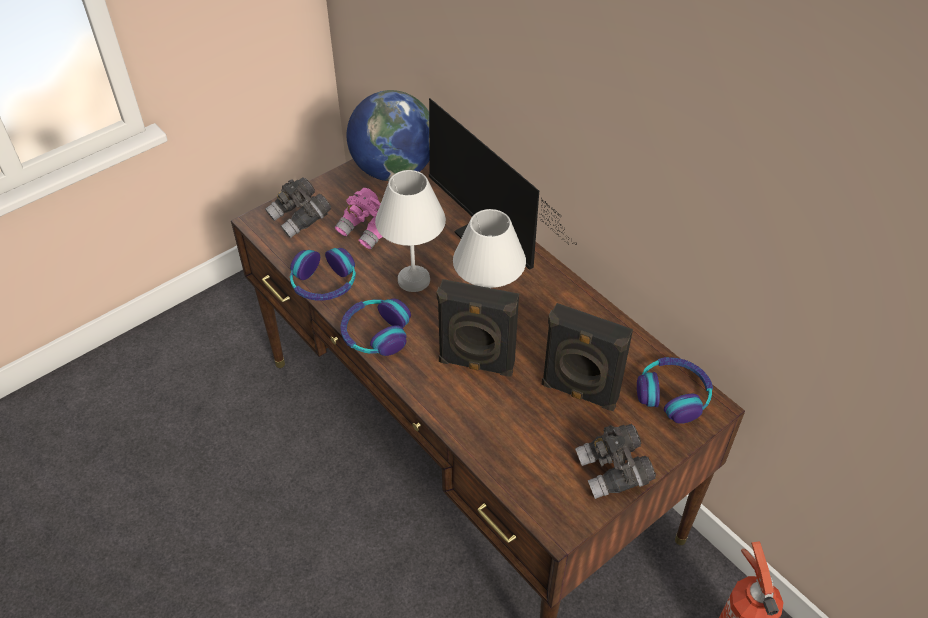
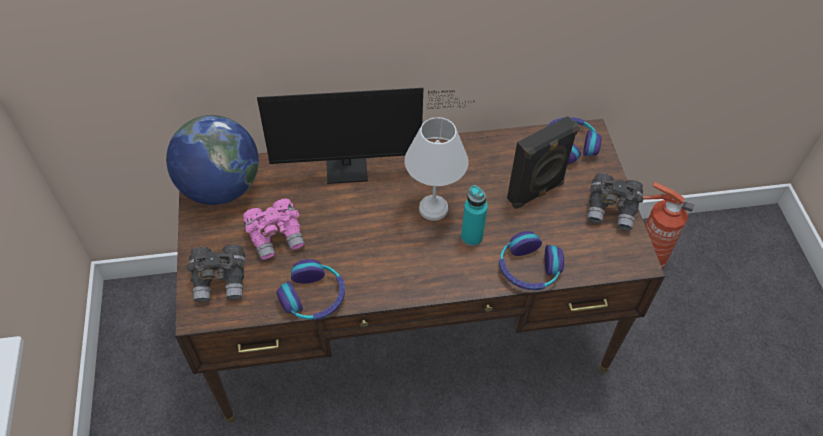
camera: 60 degrees left, 5 degrees up
(375, 334) = (396, 286): headphones -> headphones (528, 268)
(412, 279) = (356, 234): white table lamp -> none
(476, 364) = (471, 237): black speaker -> turquoise bottle

